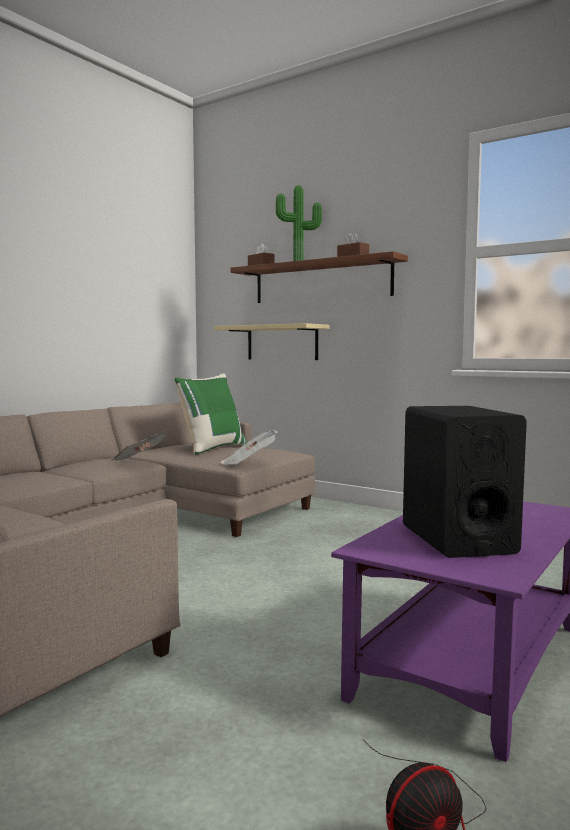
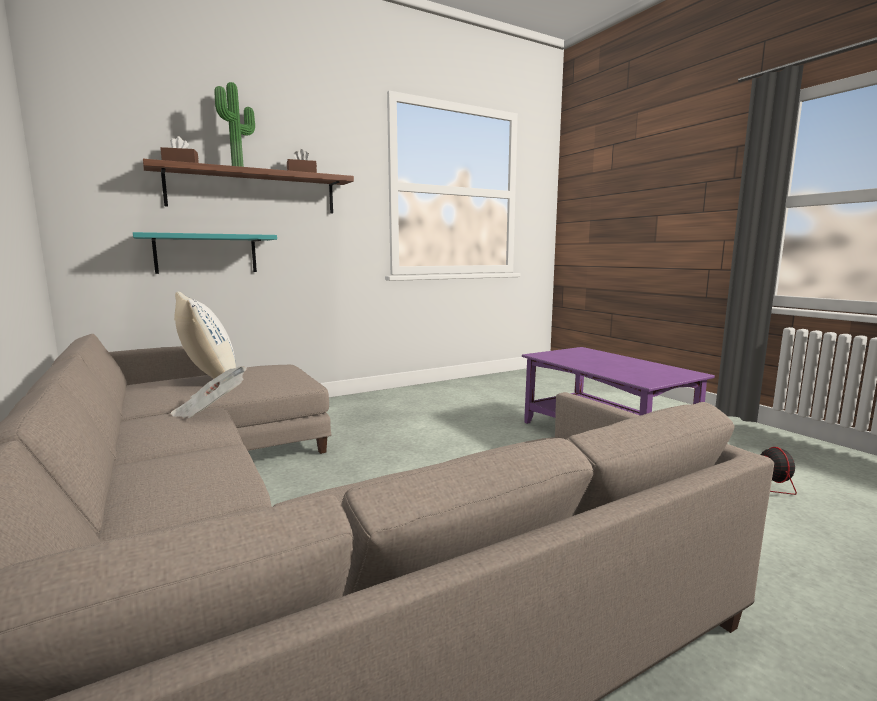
camera: 65 degrees left, 5 degrees up
(212, 448) = (208, 379): green pillow -> white pillow
(249, 463) = (306, 379): newspaper -> none
(282, 342) = (206, 254): beige shelf -> turquoise shelf
(457, 539) = (629, 368): black speaker -> none

